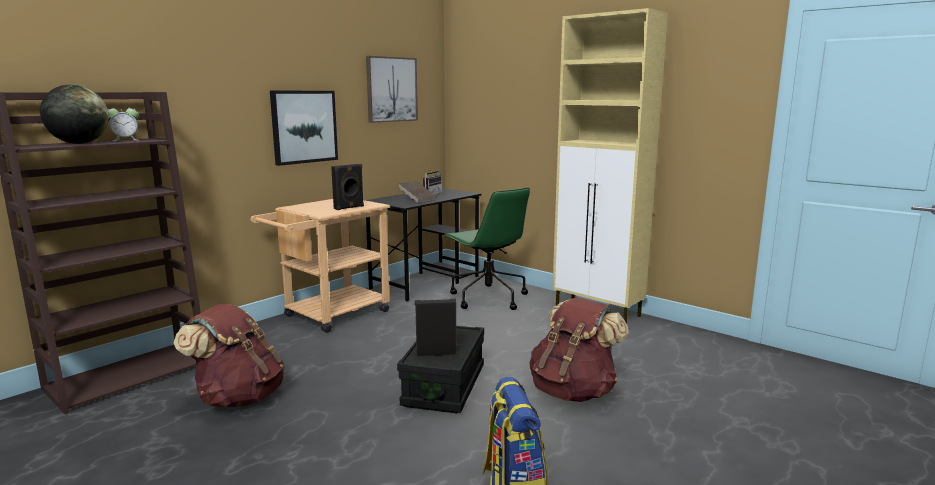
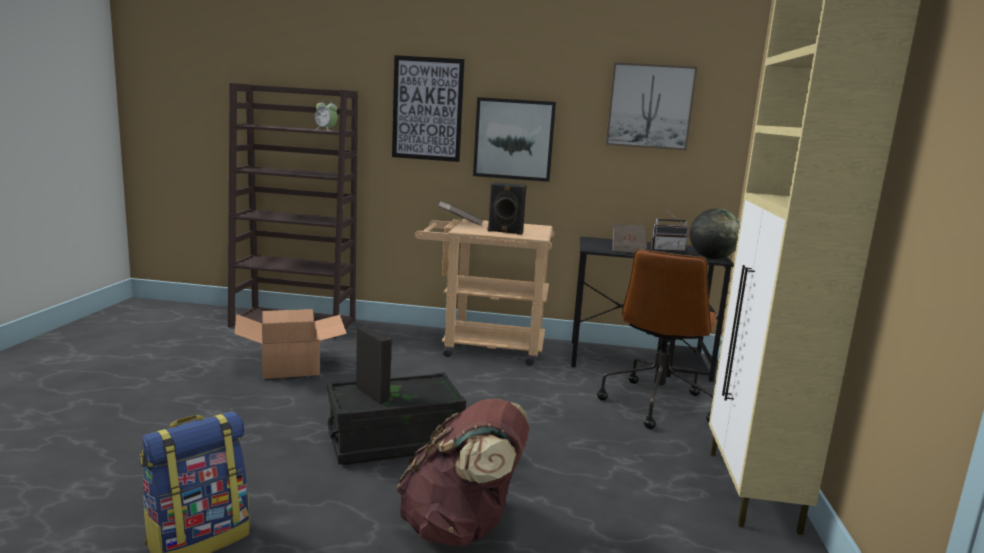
camera: 55 degrees right, 0 degrees up
(79, 143) = (287, 127): globe -> globe (711, 258)
(224, 105) = (427, 109): none -> picture
(238, 398) = (291, 365): brown backpack -> cardboard box
(295, 211) = (459, 223): none -> brown book
(487, 298) = (656, 404): green office chair -> brown office chair

